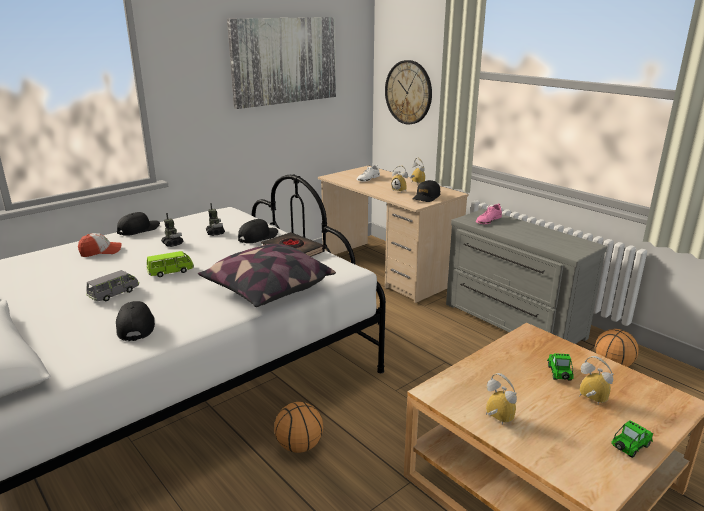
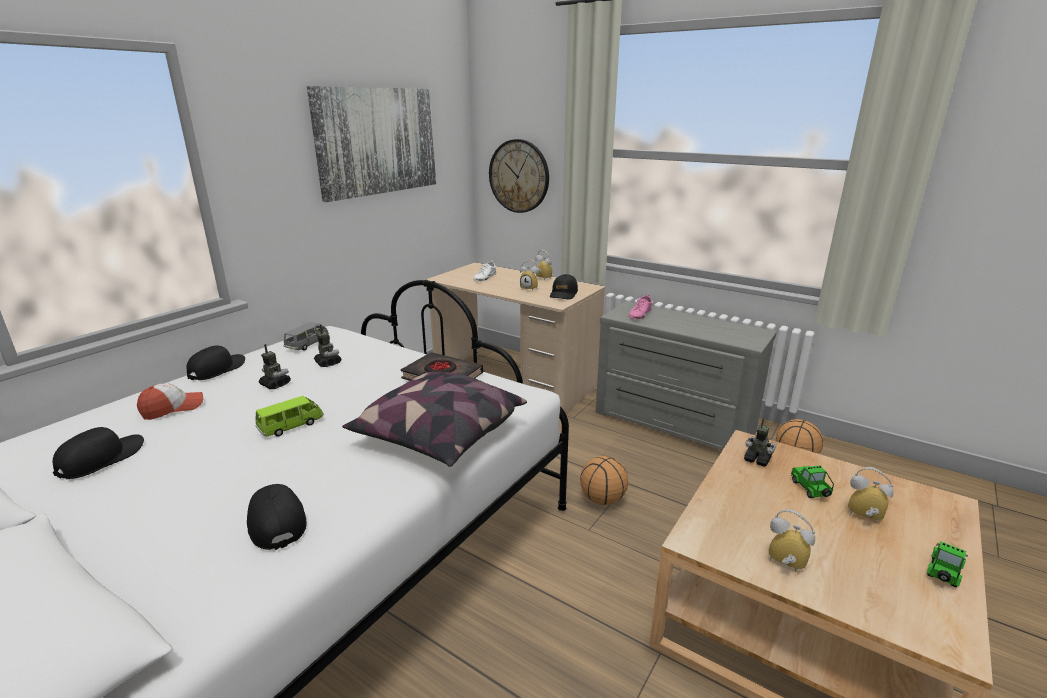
camera: 15 degrees left, 0 degrees up
(114, 294) = (219, 472): grey toy car -> grey toy car (307, 344)
(258, 237) = (388, 362): black cap -> black cap (101, 459)
(299, 446) = (504, 632): basketball -> basketball (602, 499)
(528, 346) = (757, 460): none -> toy robot

